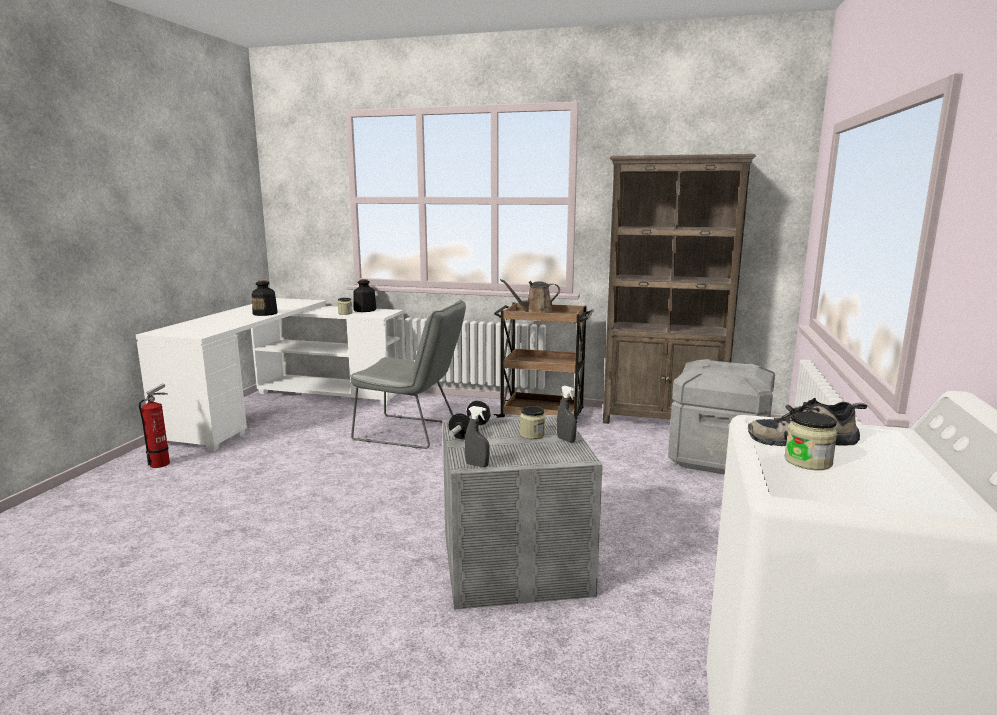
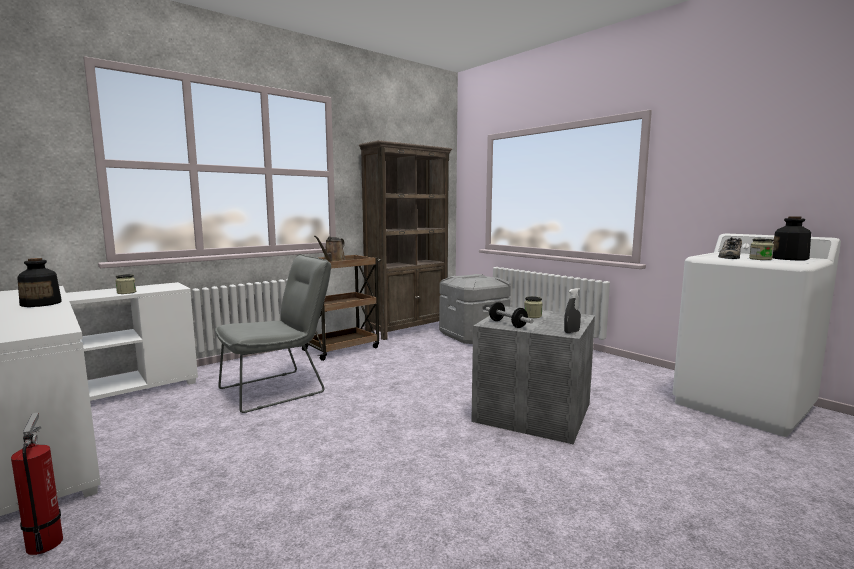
camera: 55 degrees left, 5 degrees down
(364, 310) = (137, 288): bottle -> bottle (789, 258)
(566, 440) = (550, 313): grey spray bottle -> none

